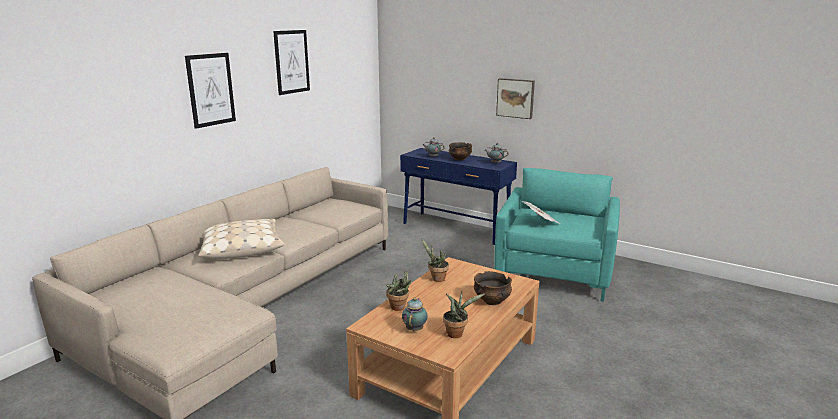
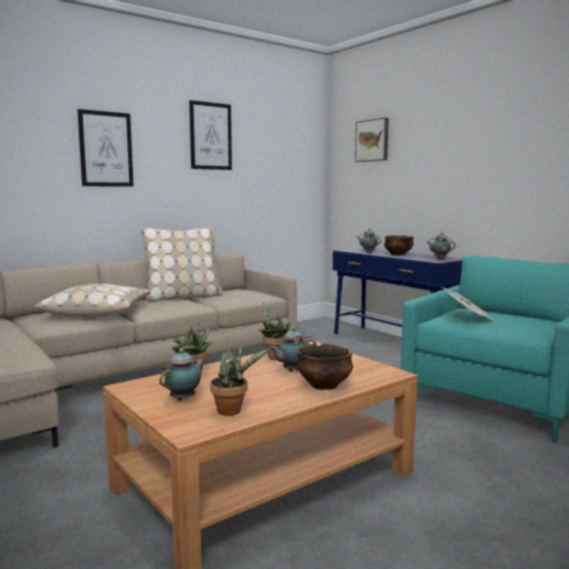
camera: 20 degrees right, 10 degrees down
(294, 217) = (183, 297): none -> beige pillow
(460, 290) = (292, 370): none -> teapot
(515, 98) = (469, 177): picture -> picture (373, 140)

